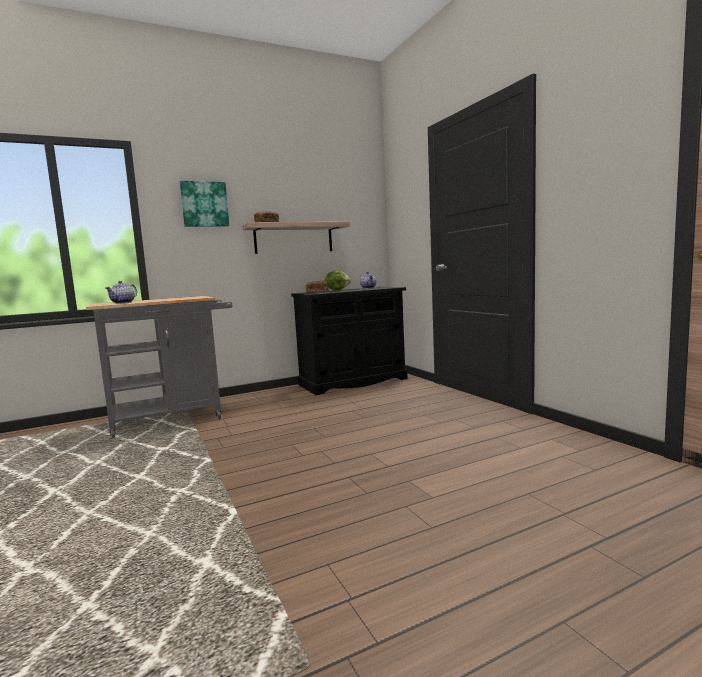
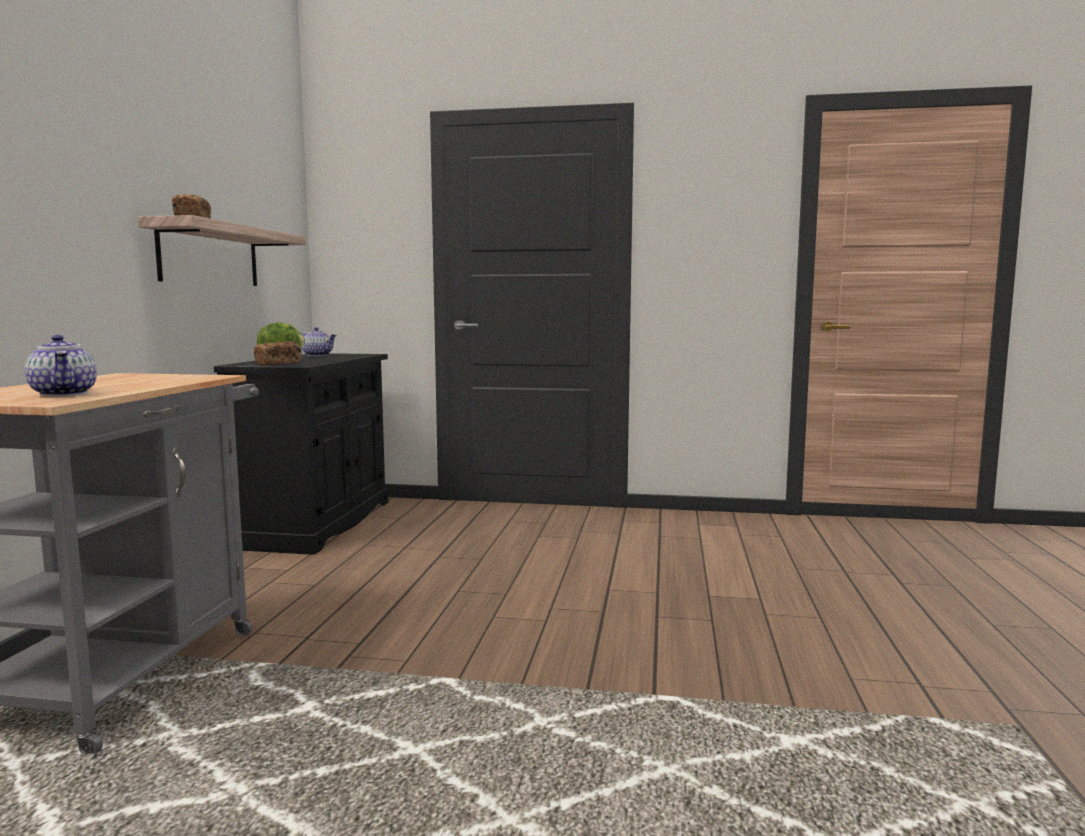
camera: 55 degrees left, 0 degrees up
(204, 204) = (74, 155): picture -> none

